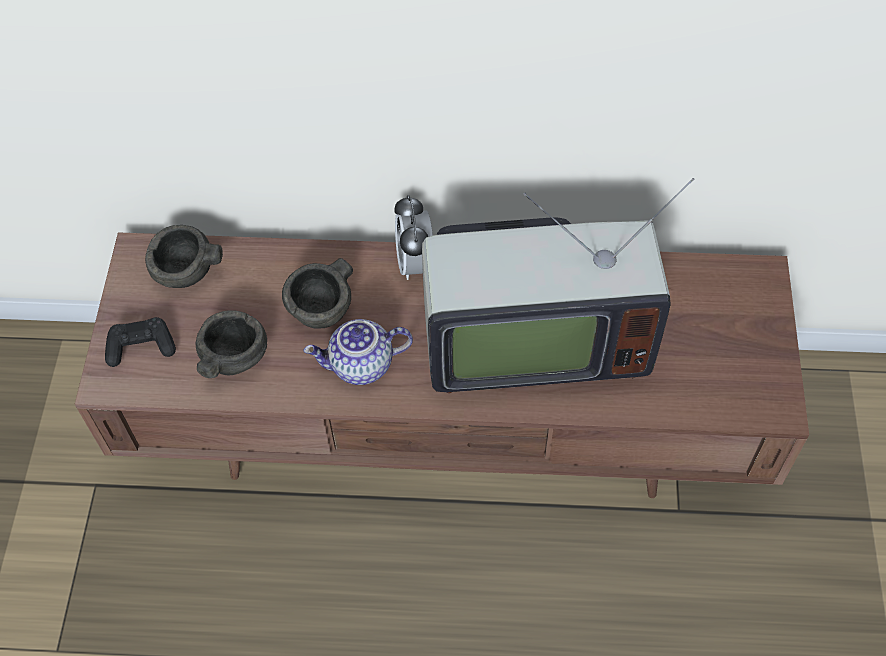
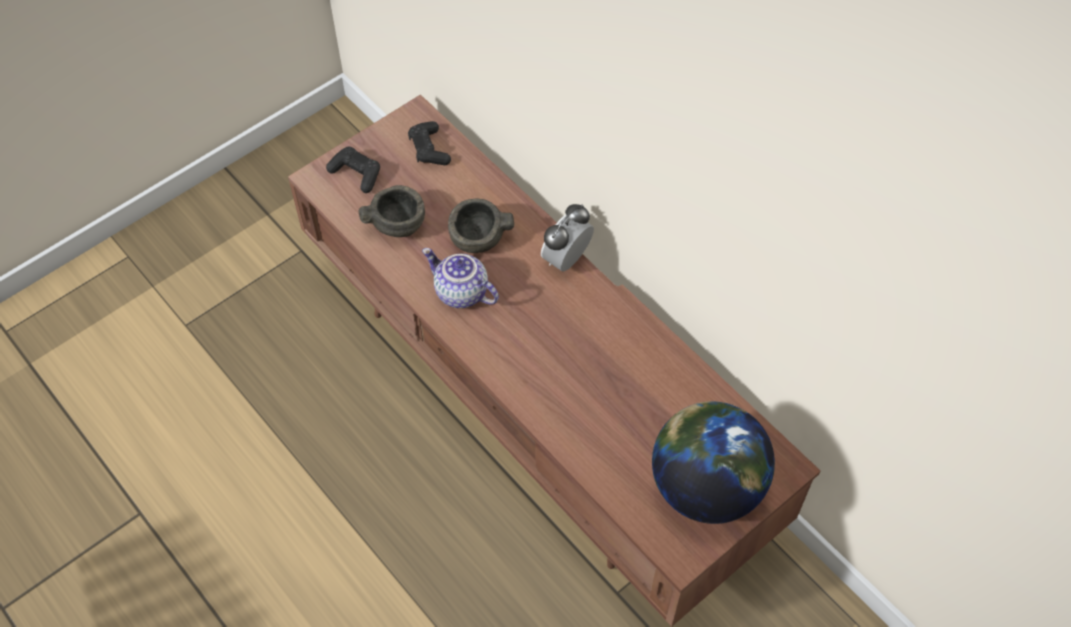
camera: 45 degrees right, 0 degrees up
(184, 272) = (429, 149): grey bowl -> black game controller
(531, 341) = (577, 369): television -> none
(730, 341) = (706, 486): none -> globe

